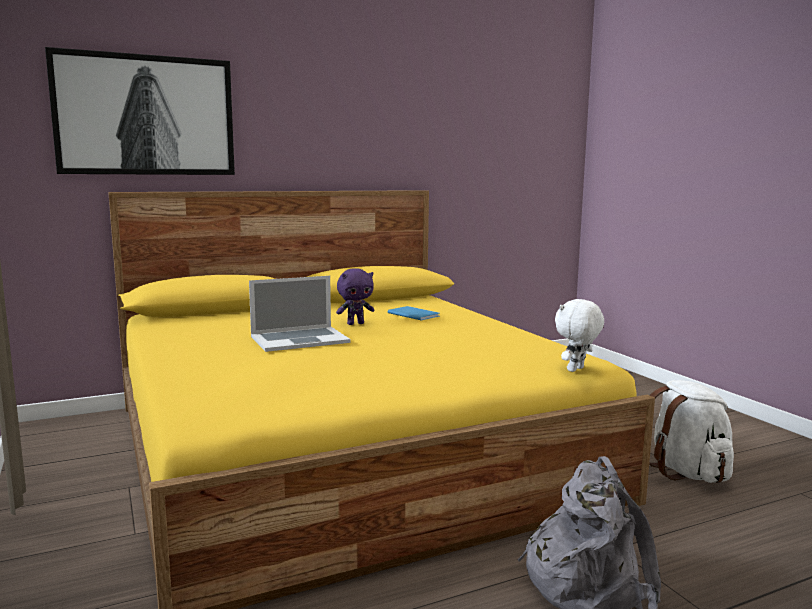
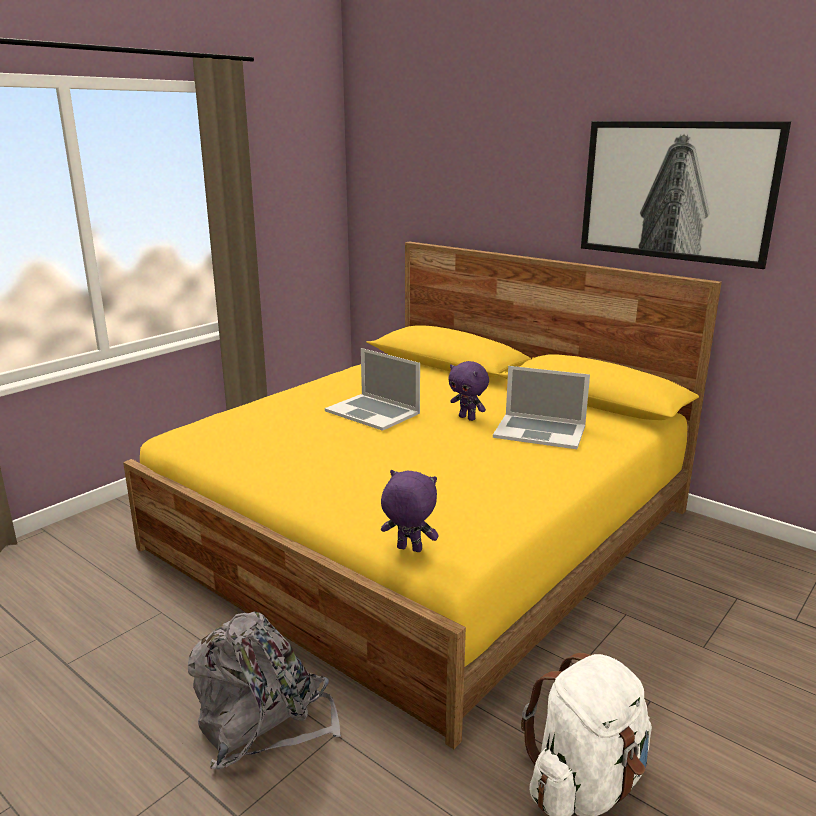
camera: 65 degrees right, 10 degrees up
(146, 115) = (439, 174): picture -> picture (675, 191)
(413, 314) = (540, 431): blue book -> laptop
(576, 370) = (408, 549): white plush toy -> purple plush toy

